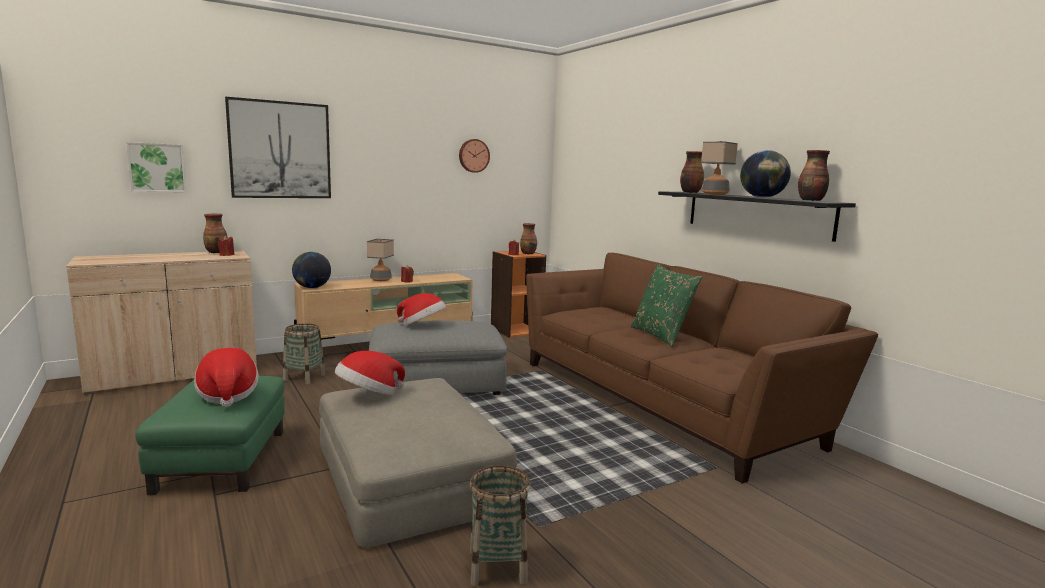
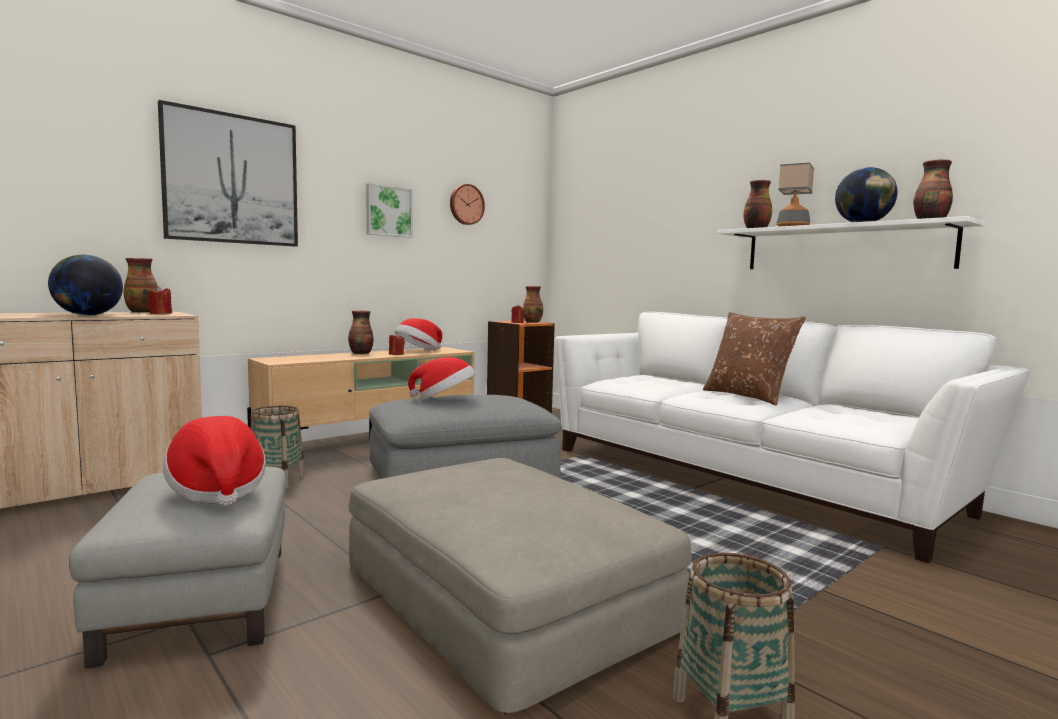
camera: 10 degrees left, 5 degrees down
(157, 167) = (55, 190): picture -> picture (388, 211)
(221, 460) = (199, 600): green ottoman -> grey ottoman
(312, 287) = (277, 361): globe -> globe (87, 315)
(369, 395) = (435, 479): hat -> hat (418, 351)
(380, 280) = (361, 353): table lamp -> vase
(661, 336) = (748, 396): green pillow -> brown pillow
(662, 399) = (746, 477): brown sofa -> white sofa
(756, 214) = (843, 248): black shelf -> white shelf

